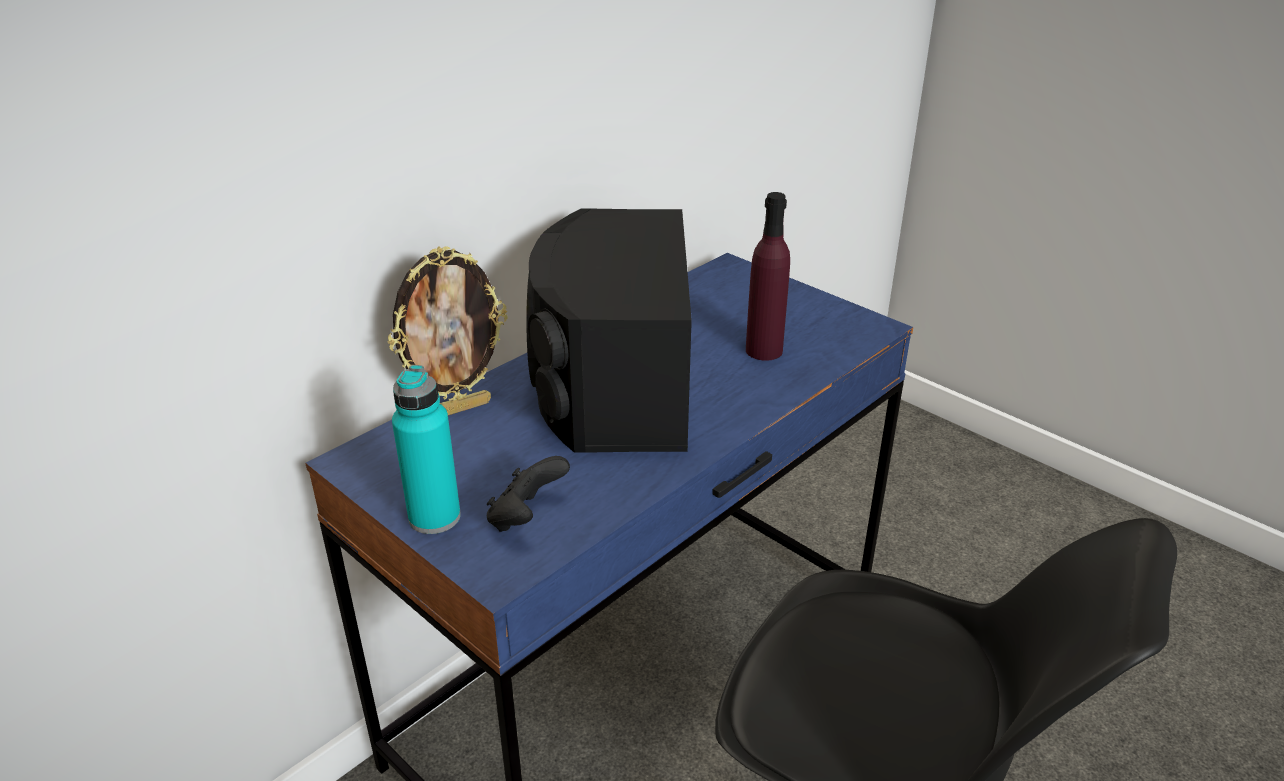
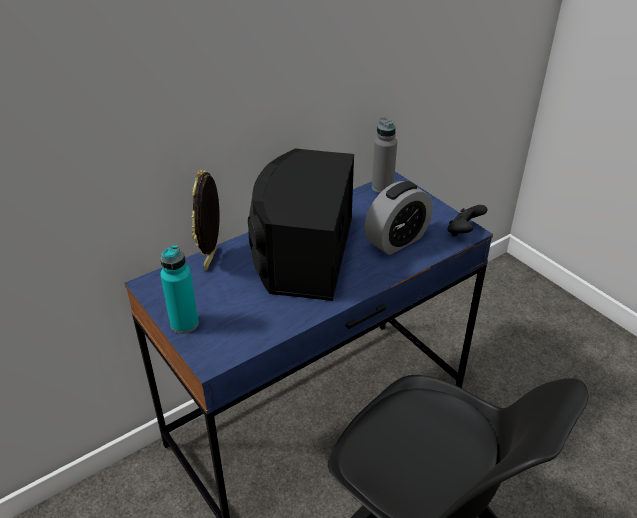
camera: 10 degrees right, 5 degrees up
(457, 409) = (212, 259): picture frame -> picture frame turned 120 degrees clockwise
(526, 518) = (233, 330): black game controller -> black game controller (463, 232)
(714, 276) = (382, 187): none -> grey bottle
(764, 350) = (396, 240): purple bottle -> alarm clock

